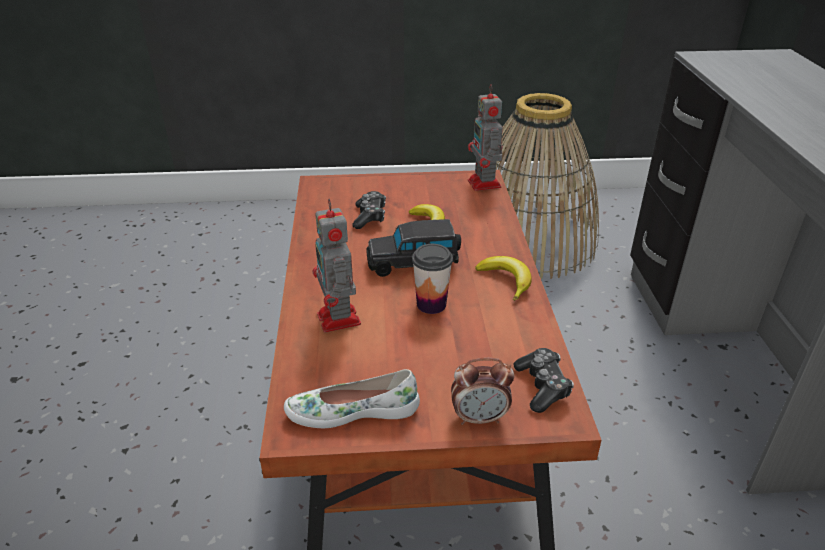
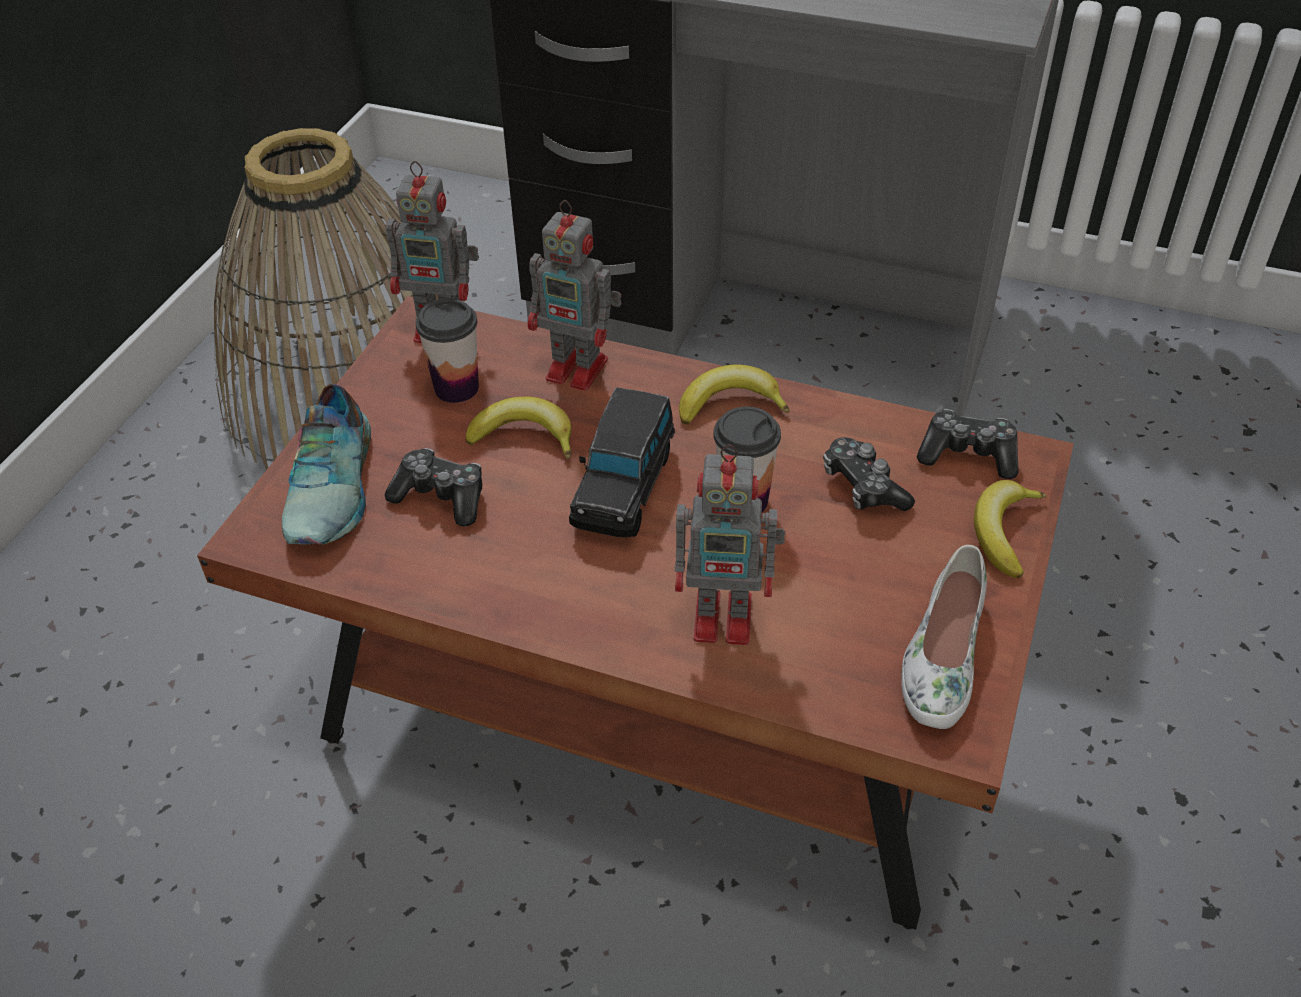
camera: 65 degrees left, 10 degrees up
(358, 191) = (335, 486): none -> shoe
(445, 199) = (456, 388): none -> cup
(476, 346) = (863, 486): none -> game controller
(479, 418) = (1003, 532): alarm clock -> banana
(490, 228) = (580, 370): none -> toy robot

